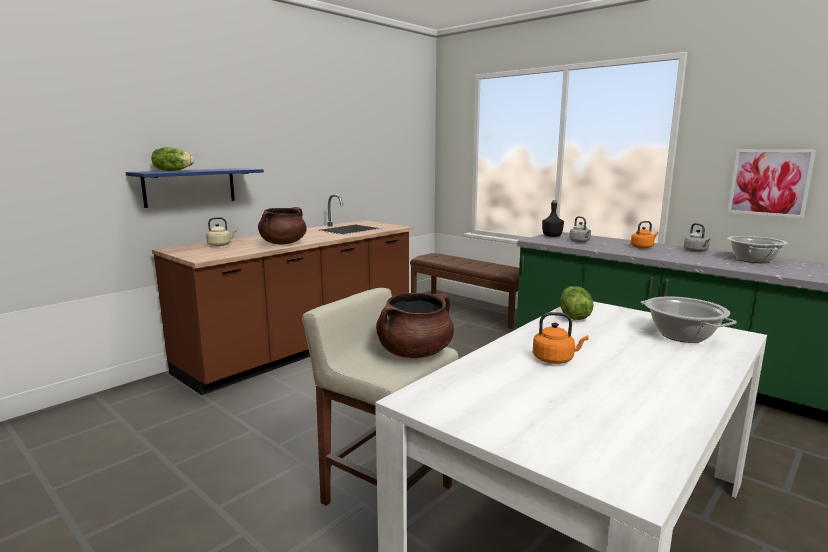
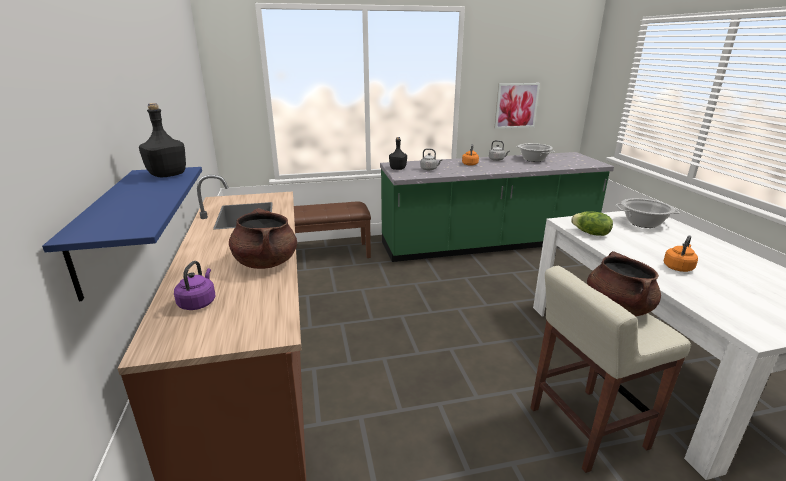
camera: 55 degrees left, 10 degrees up
(172, 170) = (117, 211): lettuce -> none
(220, 245) = (198, 302): beige kettle -> purple kettle
(238, 169) = (168, 175): none -> black bottle

